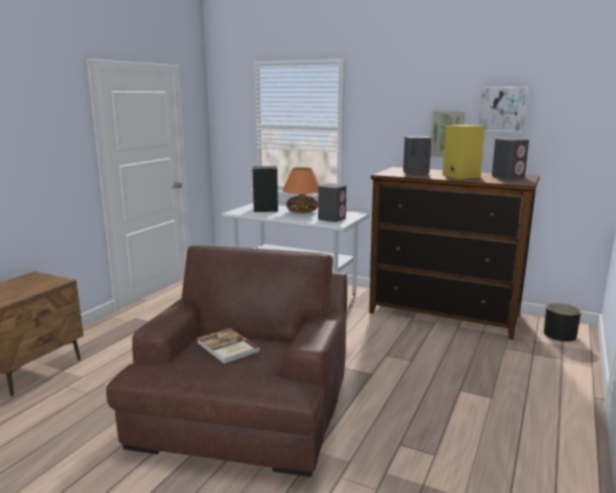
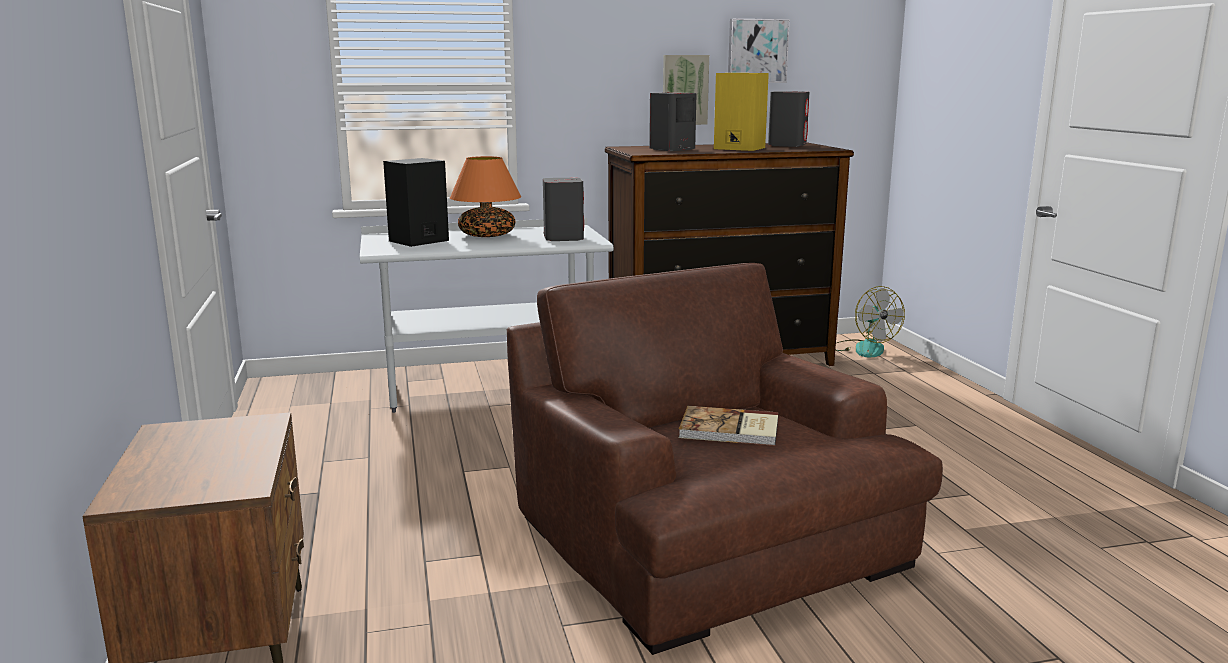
camera: 40 degrees left, 0 degrees up
(560, 335) = (863, 348): black planter -> fan

